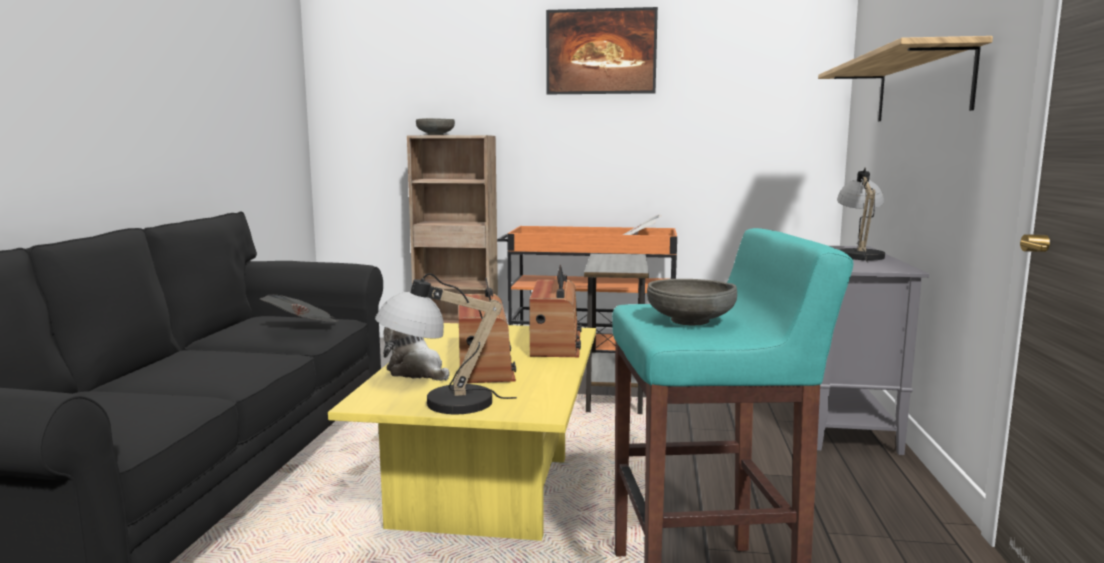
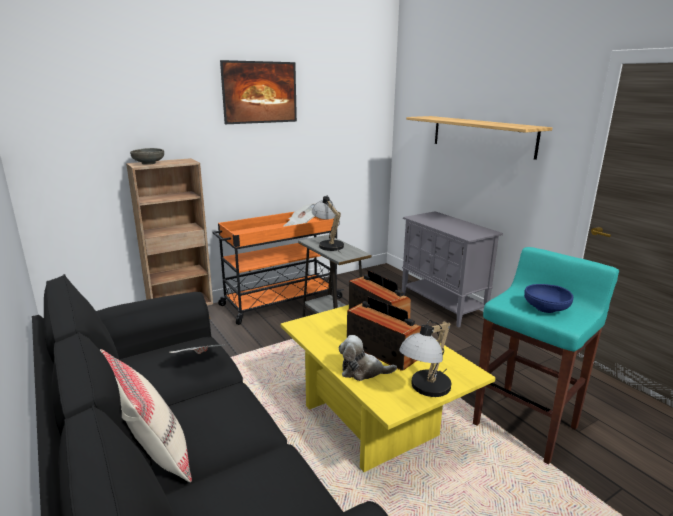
camera: 40 degrees left, 10 degrees up
(134, 368) = (152, 456): none -> beige pillow
(690, 321) = (546, 309): grey bowl -> blue bowl
(858, 255) = (450, 221): table lamp -> table lamp (328, 244)

